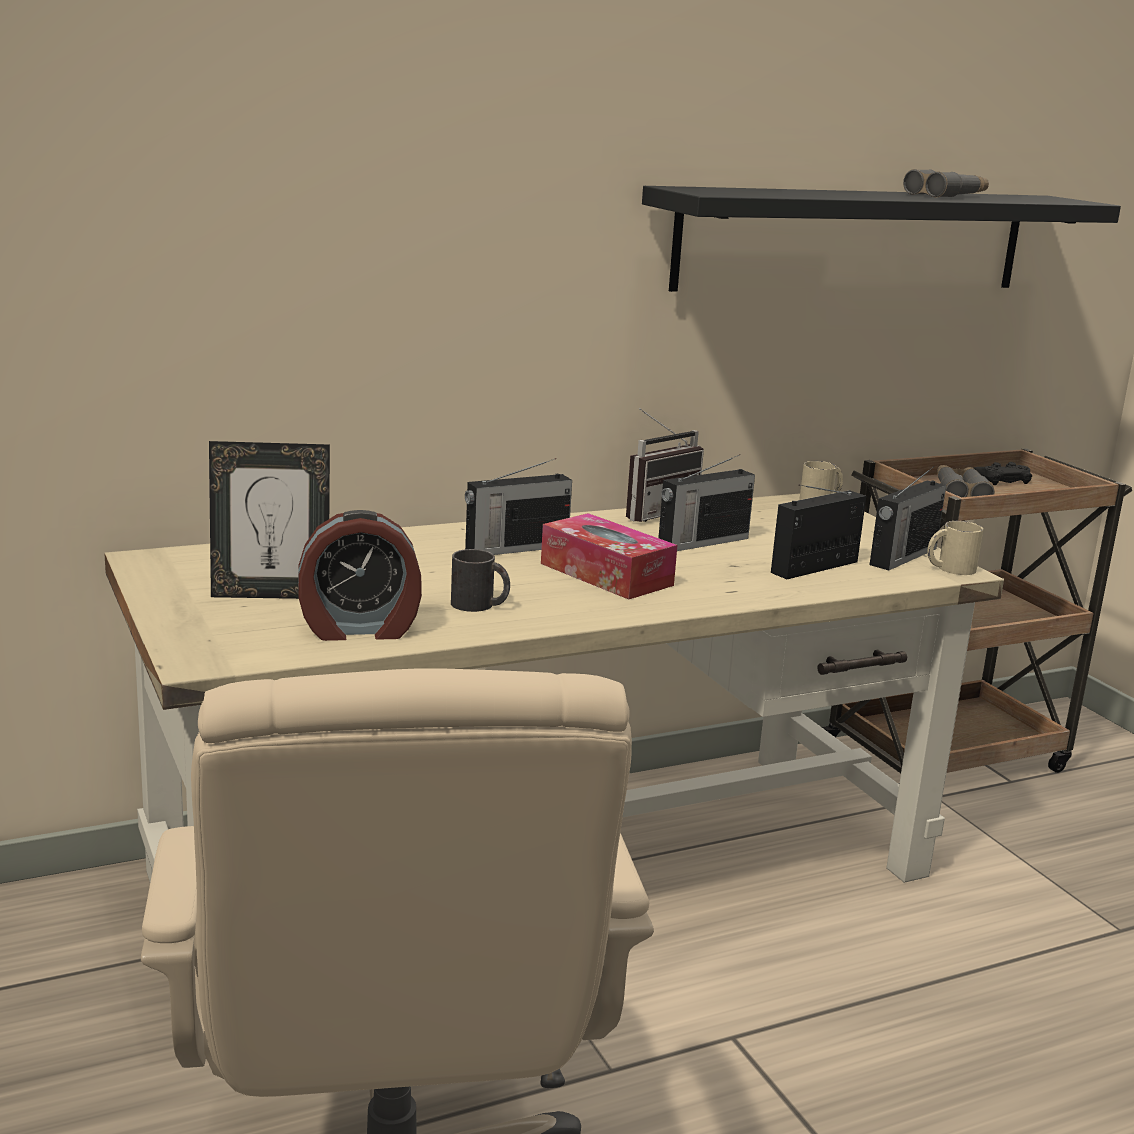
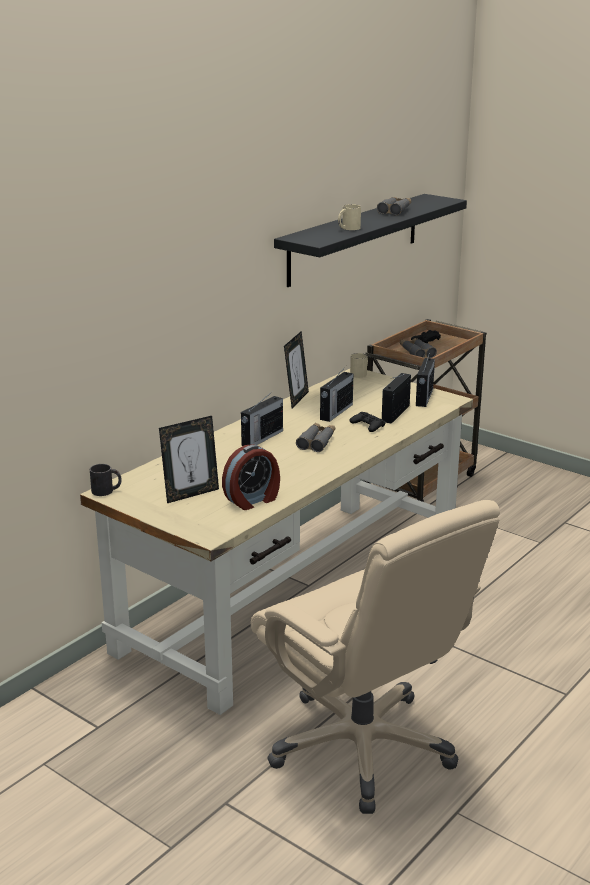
camera: 25 degrees left, 5 degrees up
(480, 605) = (286, 473): black mug -> black mug (107, 491)
(606, 574) = (317, 442): tissue box -> grey binoculars
(655, 512) = (296, 399): radio -> picture frame
(735, 572) = (367, 425): none -> black game controller
(949, 568) = (448, 399): beige mug -> beige mug (348, 228)

